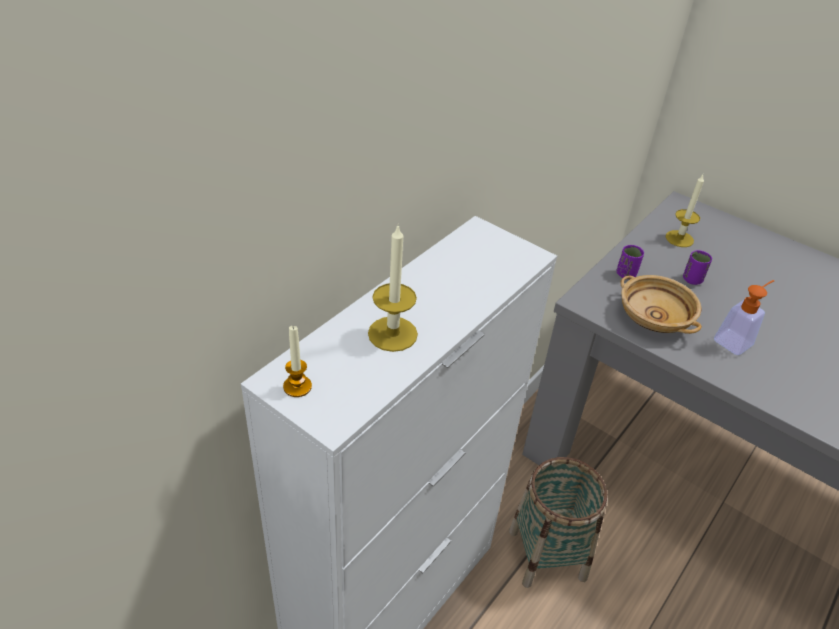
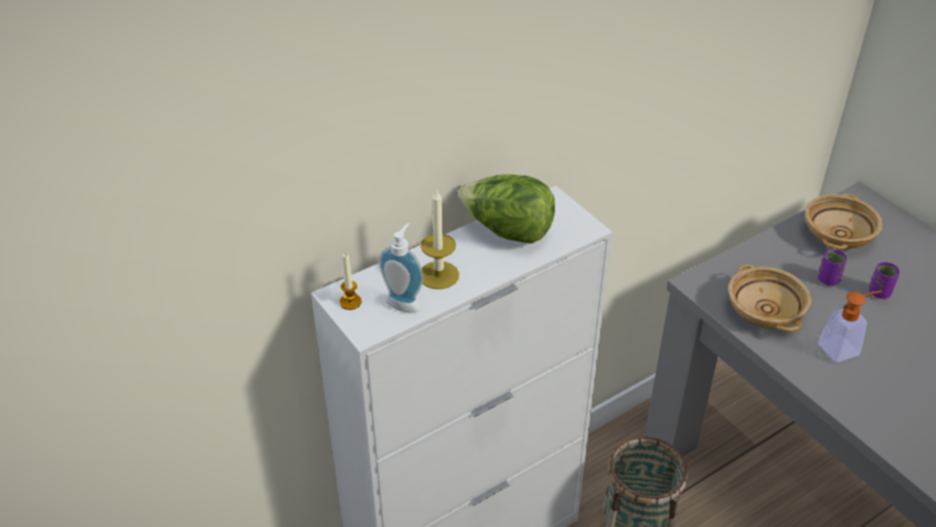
camera: 20 degrees right, 0 degrees up
(365, 373) = (405, 301): none -> soap dispenser
(448, 271) = (507, 231): none -> lettuce
(626, 274) = (756, 263): purple cup -> purple cup (879, 293)
(679, 238) = (837, 235): candle -> beige bowl

